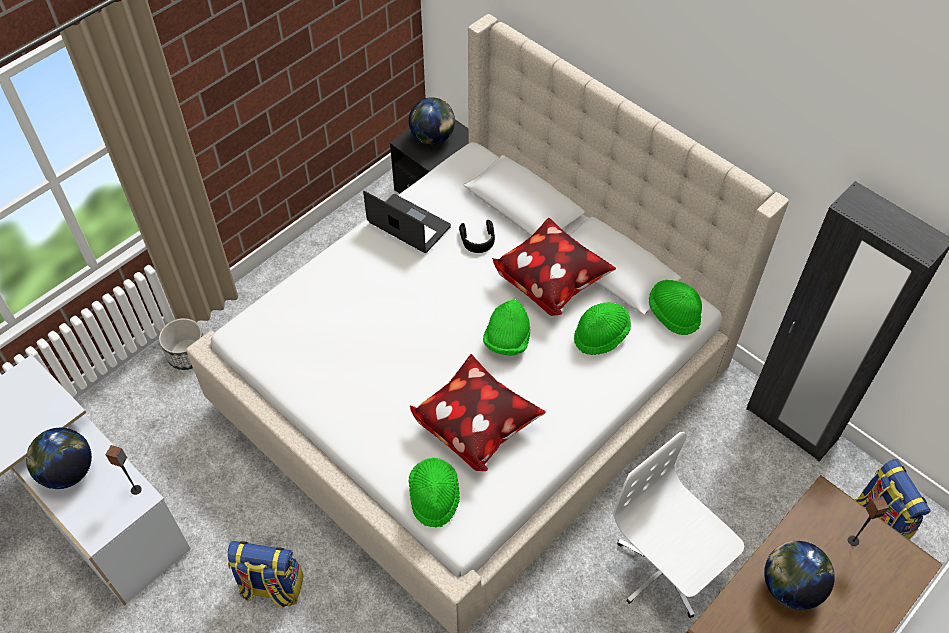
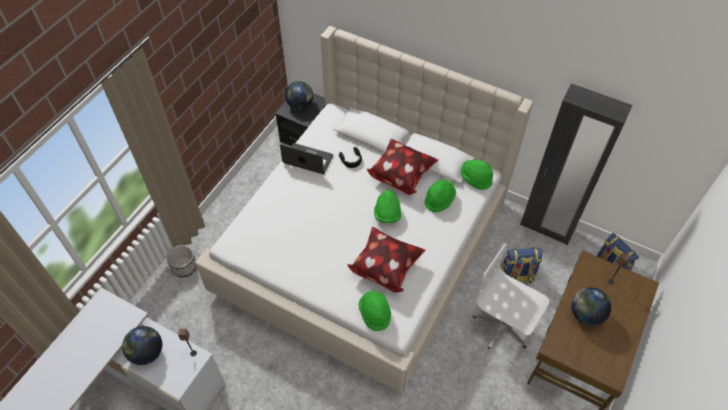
camera: 15 degrees left, 0 degrees up
(271, 587) = (281, 392): backpack -> backpack (516, 276)

